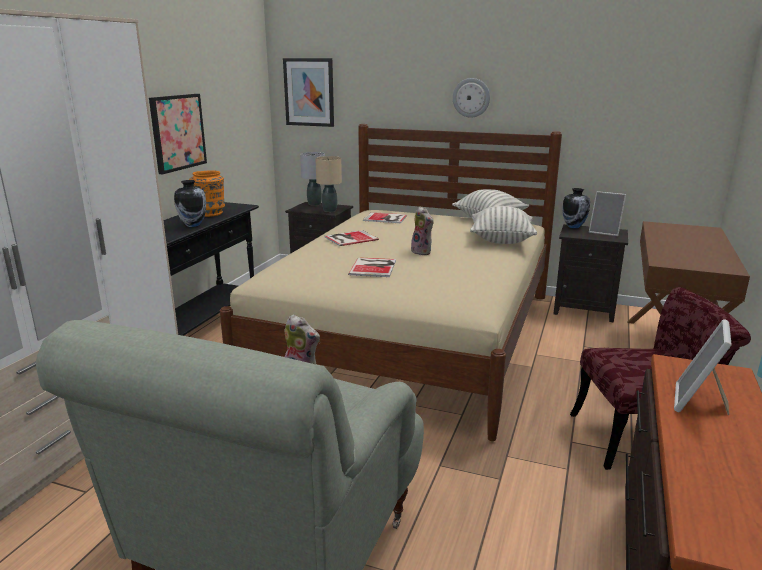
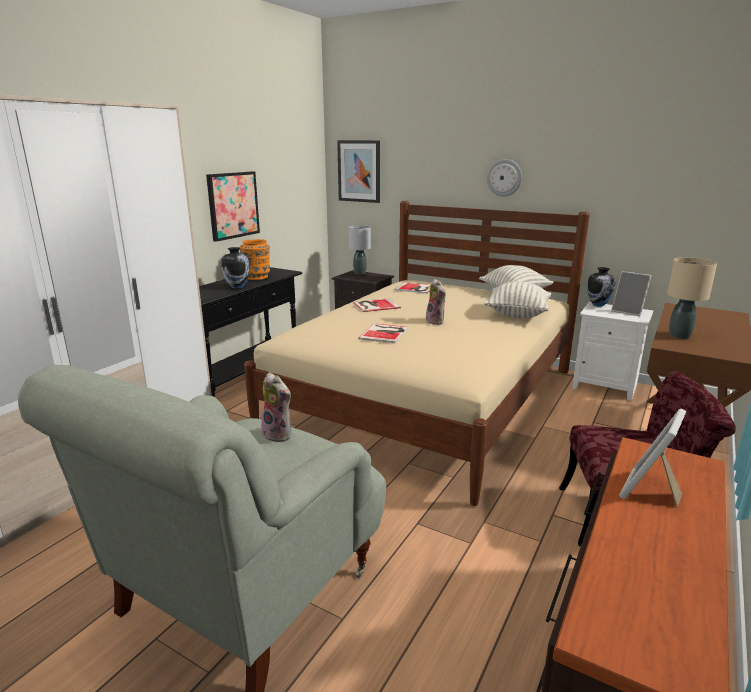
camera: 10 degrees right, 0 degrees up
(329, 210) = (371, 279): beige table lamp -> beige table lamp (679, 335)
(585, 309) = (605, 386): black nightstand -> white nightstand

